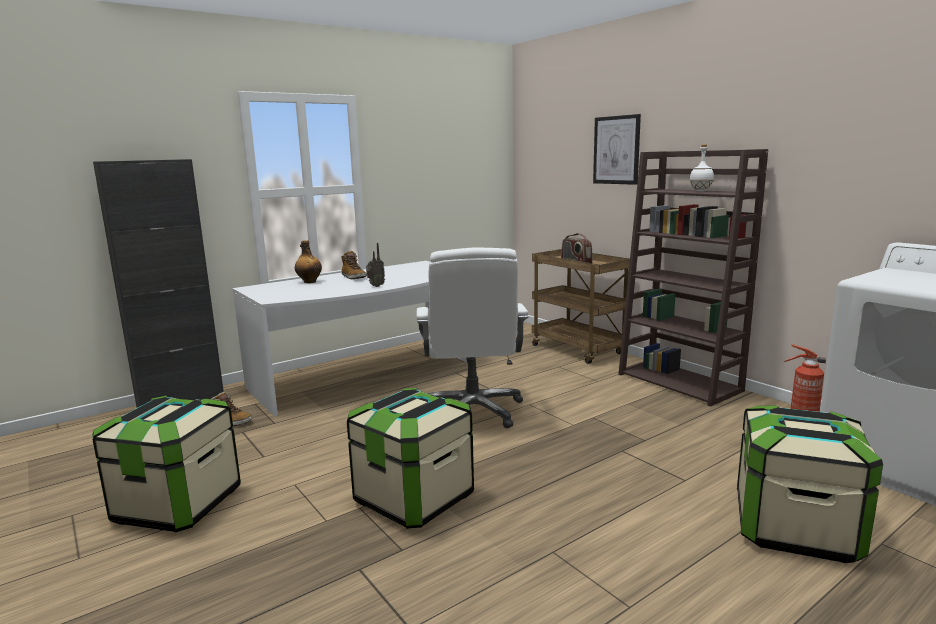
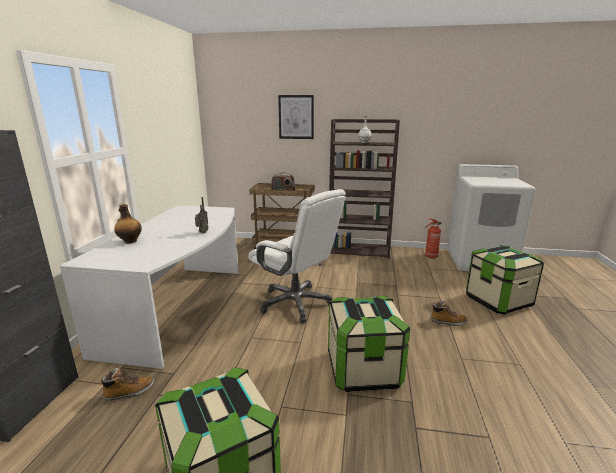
camera: 45 degrees left, 5 degrees up
(353, 277) = (160, 229): boot -> boot (447, 322)

